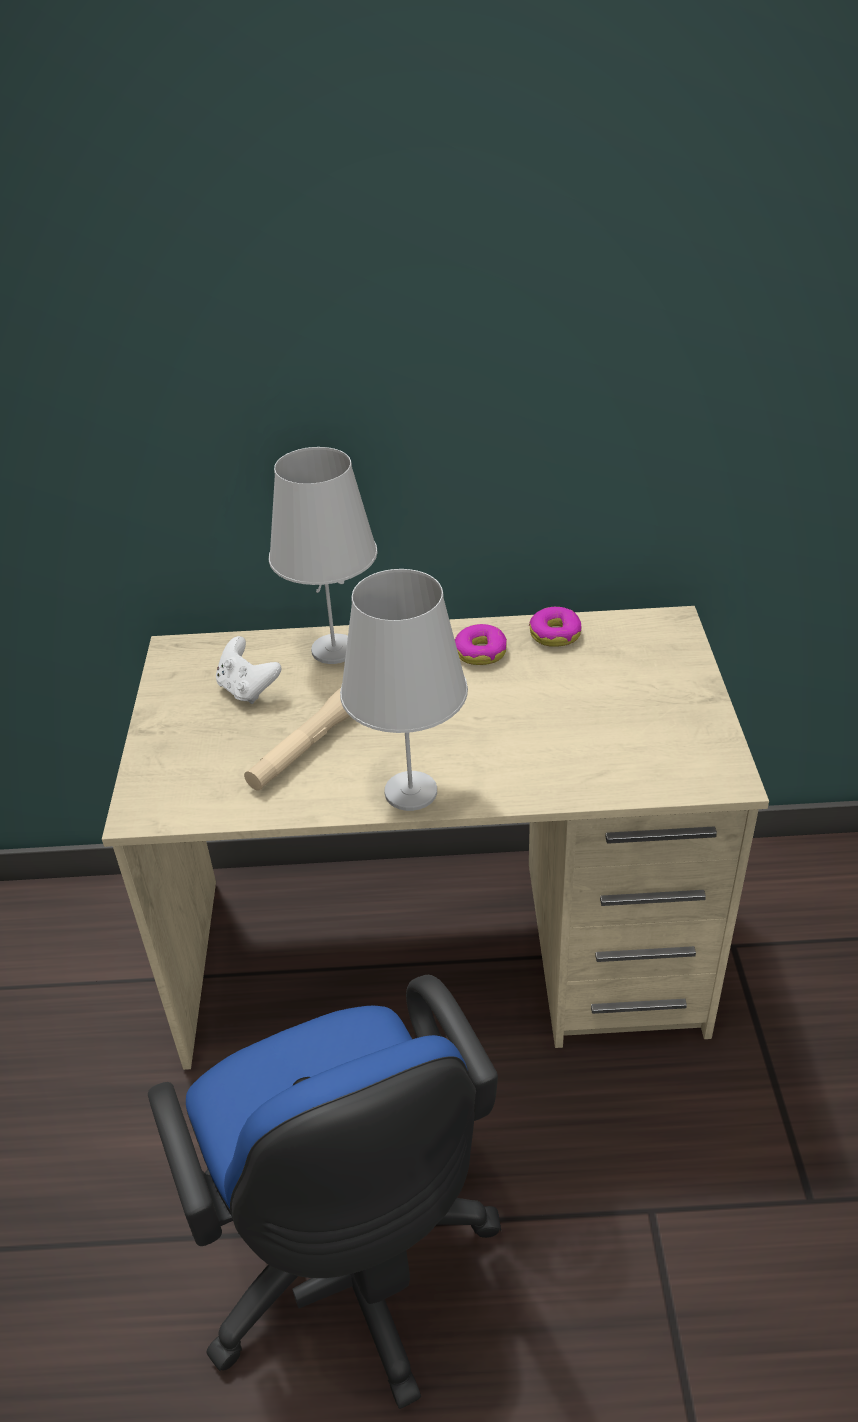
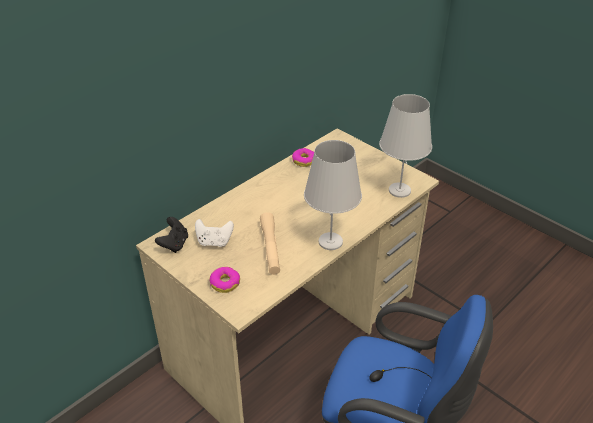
camera: 45 degrees left, 0 degrees up
(195, 662) = (174, 244): none -> black game controller
(333, 650) = (228, 209): white table lamp -> white table lamp (399, 190)
(480, 652) = (286, 180): donut -> donut (225, 283)

